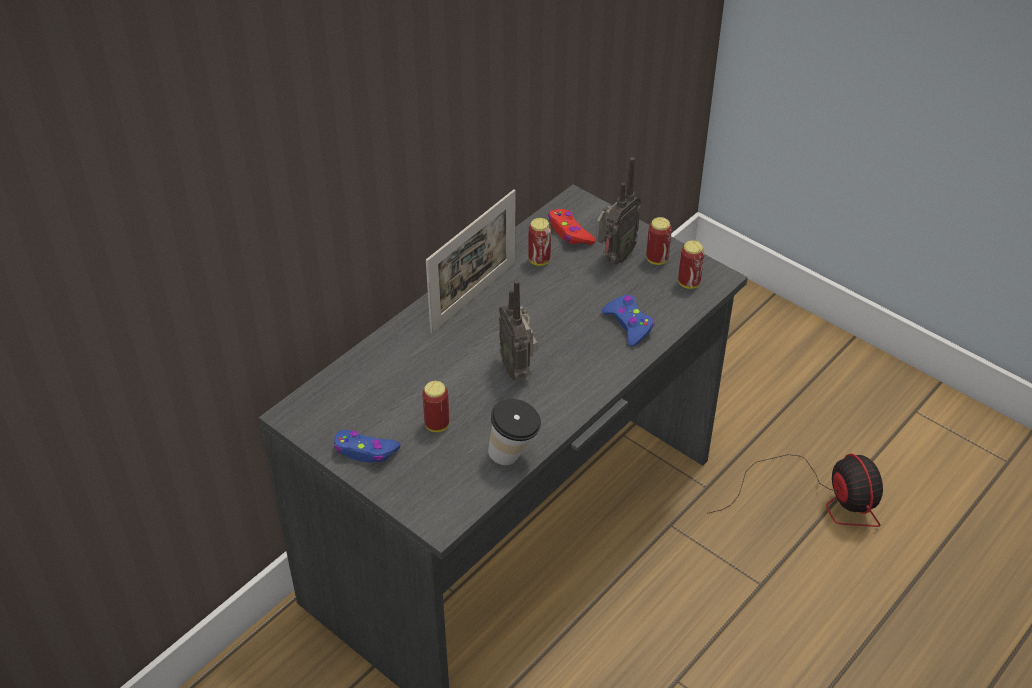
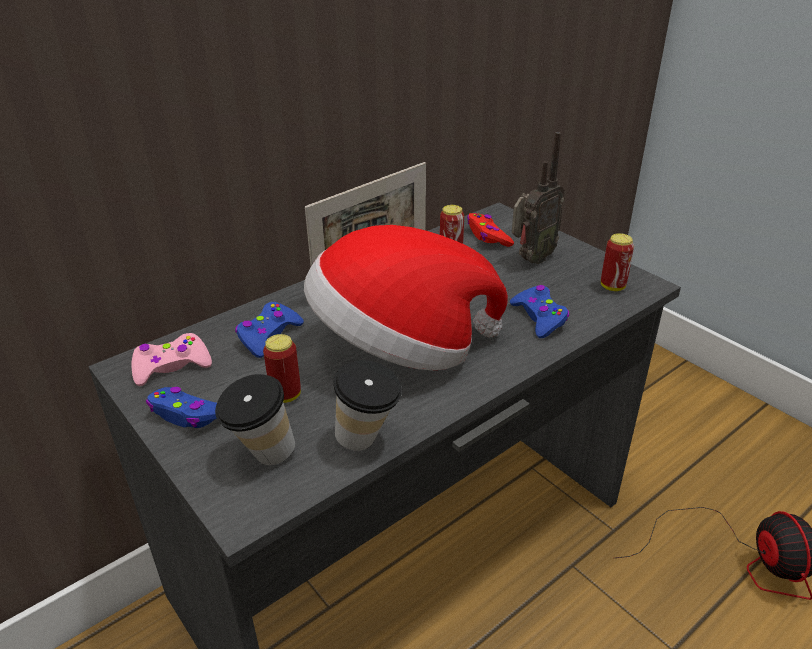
camera: 10 degrees right, 10 degrees down
(331, 409) = (171, 366): none -> pink game controller
(401, 370) = (268, 336): none -> blue game controller
(437, 479) = (261, 457): none -> cup
(517, 369) = (400, 347): radio -> hat
(657, 259) = (578, 264): can -> none

